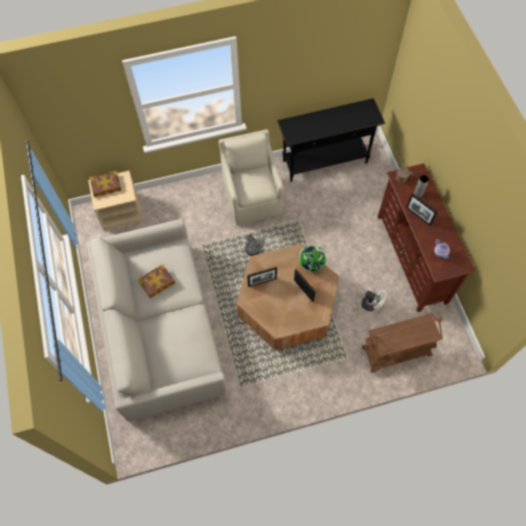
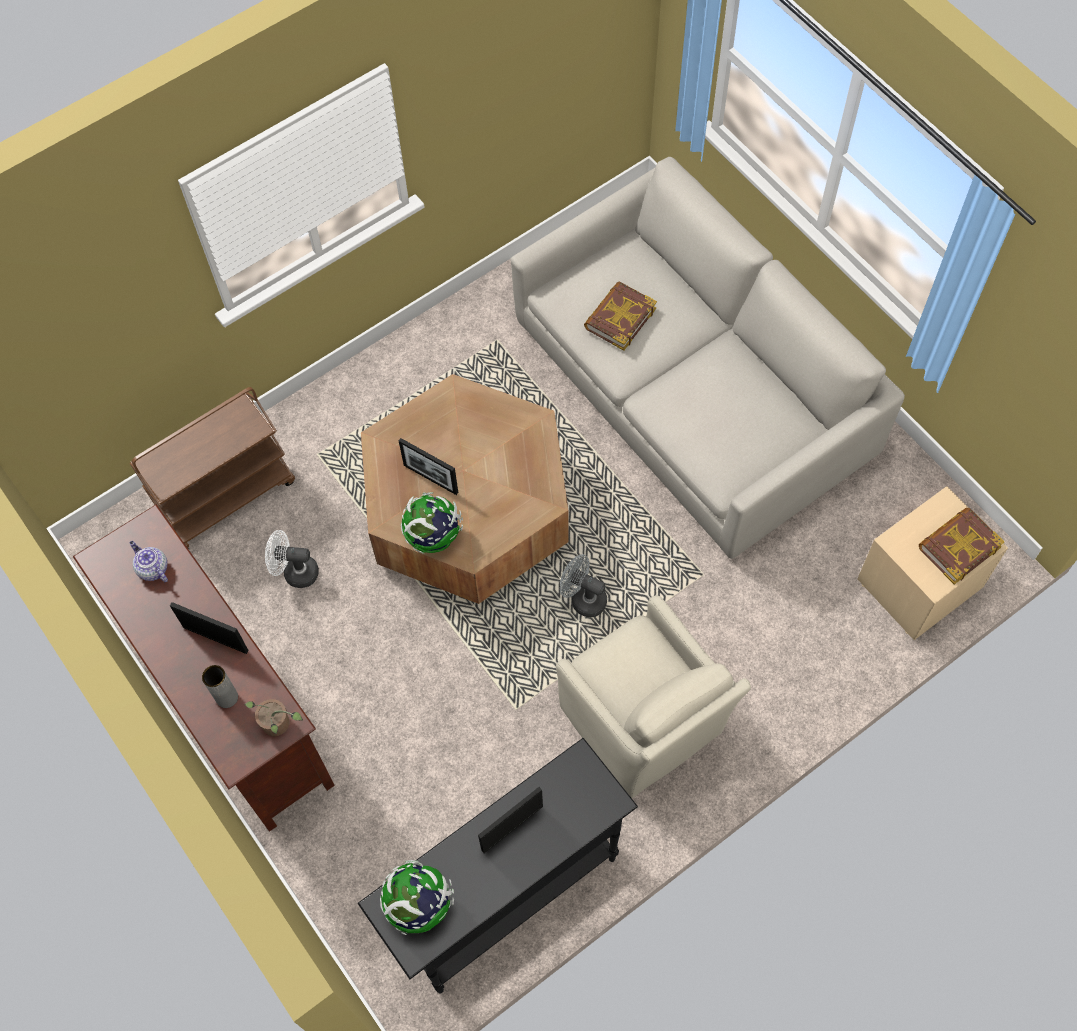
camera: 160 degrees right, 0 degrees up
(157, 283) = (725, 393): book -> book (619, 318)
(262, 282) = (520, 467): picture frame -> picture frame (512, 828)
(363, 115) = (419, 905): none -> globe

